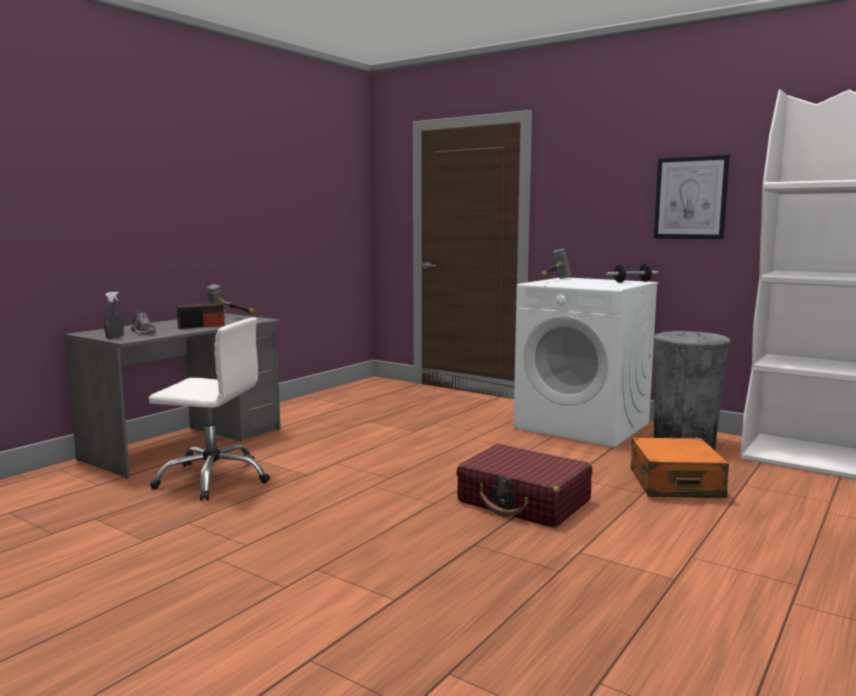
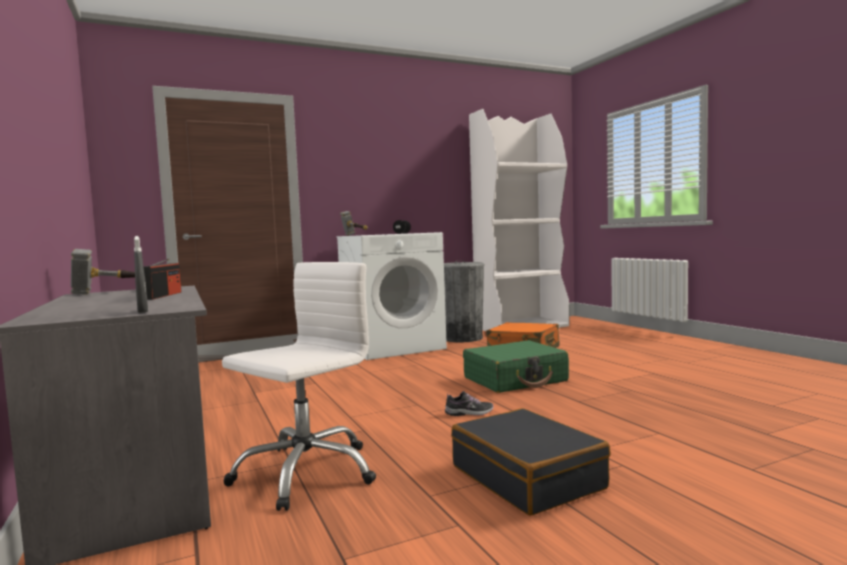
camera: 60 degrees left, 5 degrees down
(143, 332) = (132, 306): shoe -> shoe (469, 413)
(236, 550) = (527, 477): none -> black suitcase
(524, 501) = (515, 380): red suitcase -> green suitcase
(690, 198) = (421, 174): picture -> none

